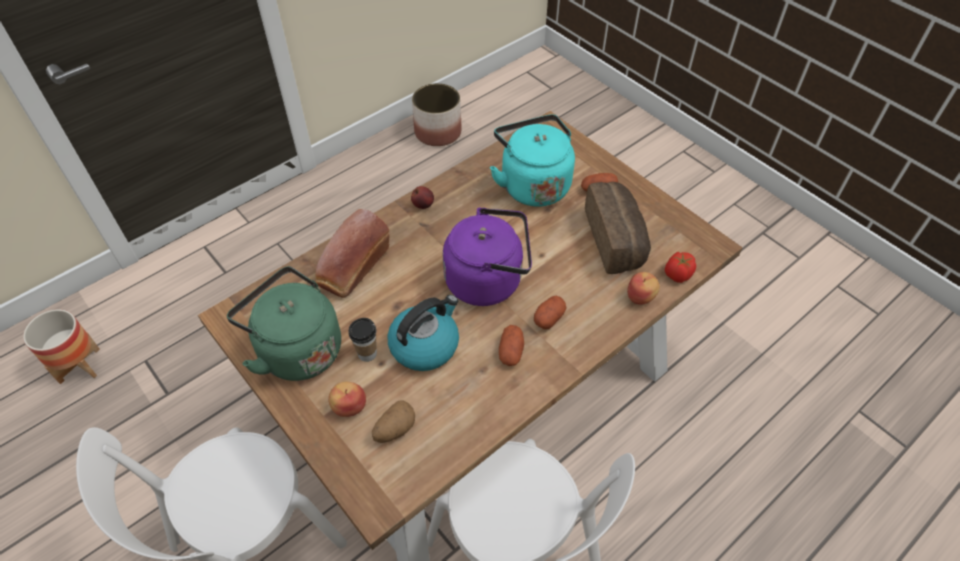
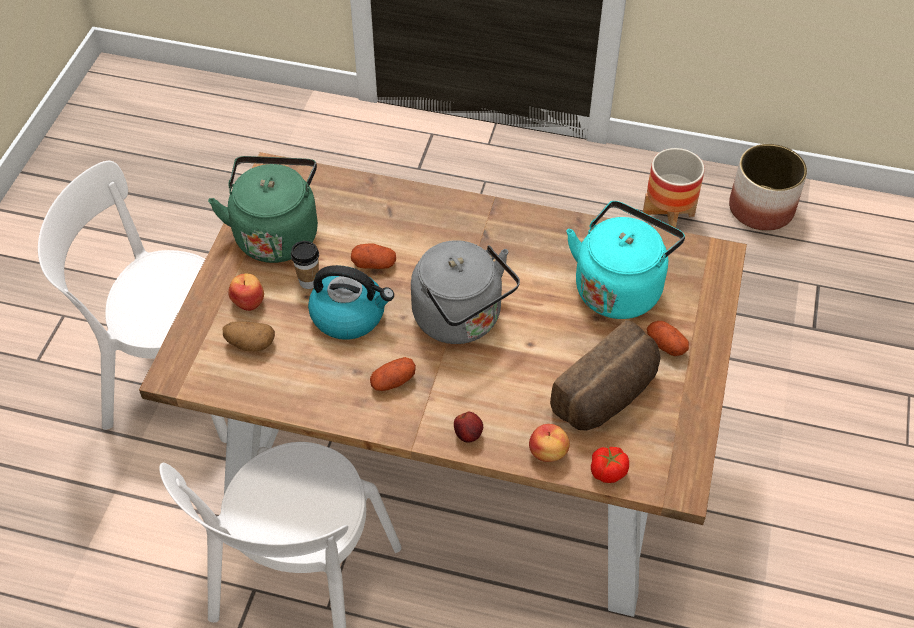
camera: 55 degrees right, 0 degrees up
(79, 365) = (247, 146): planter -> planter (668, 216)
(352, 268) = (390, 215): bread -> none
(423, 205) = (509, 220): apple -> apple (468, 435)
(488, 280) = (461, 320): purple kettle -> grey kettle
(549, 317) = (456, 390): potato -> potato (374, 264)

